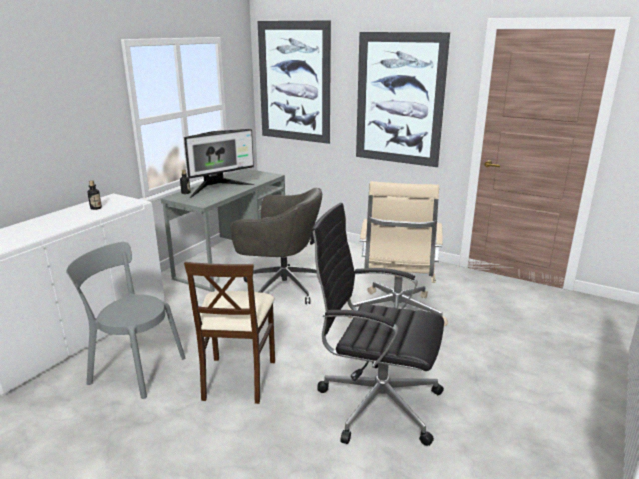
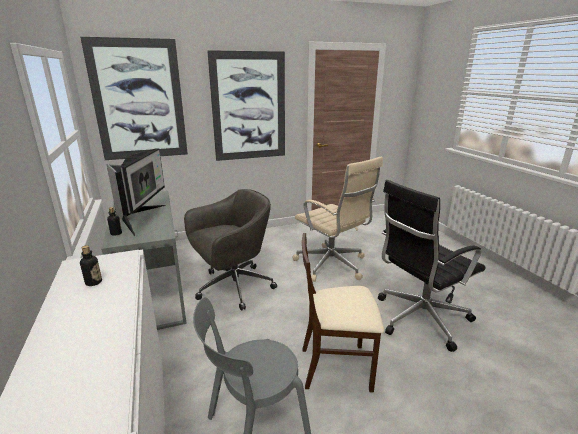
camera: 50 degrees left, 0 degrees up
(238, 378) = (336, 367): beige chair -> beige chair turned 135 degrees clockwise

